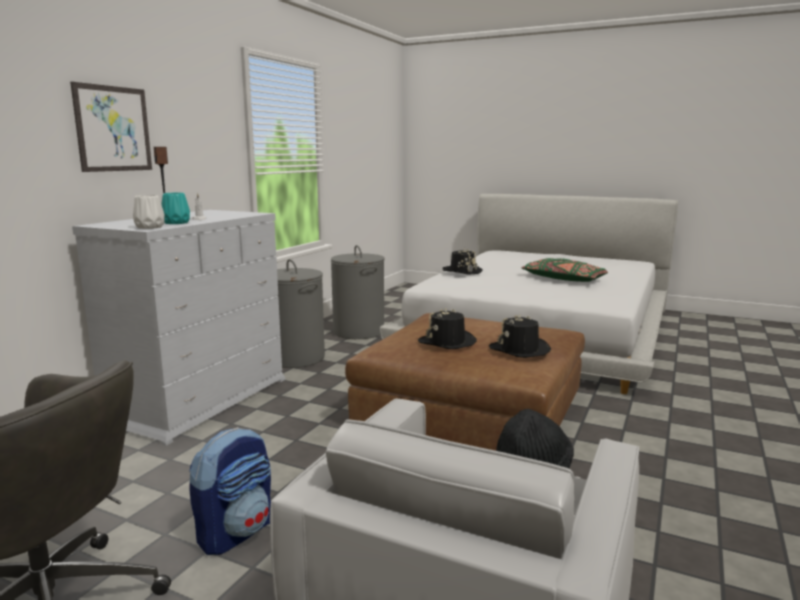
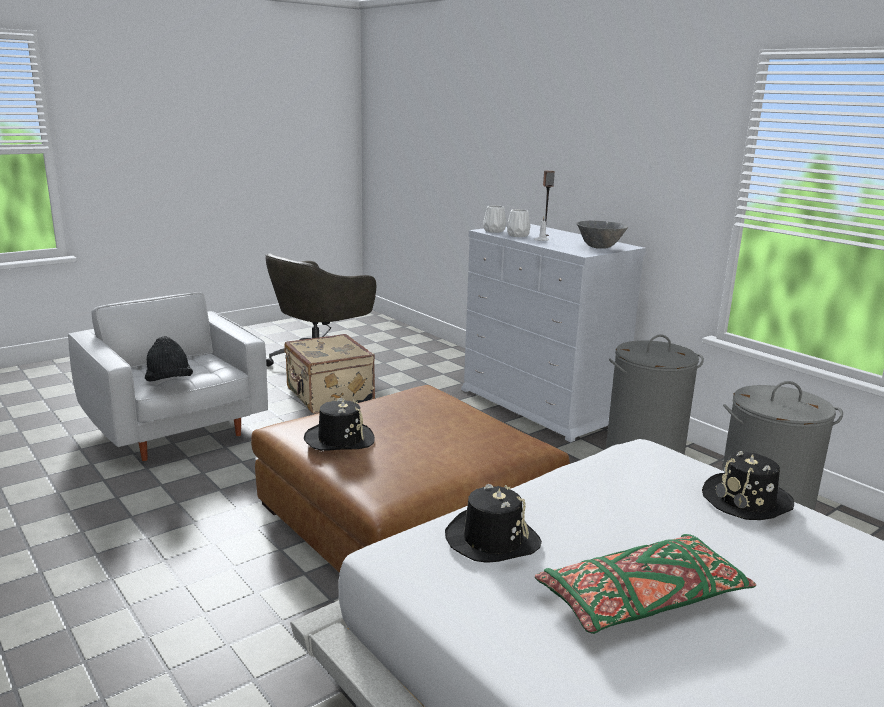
camera: 115 degrees right, 5 degrees up
(113, 129) = (581, 153): picture -> none
(175, 223) = (518, 235): turquoise vase -> white vase
(227, 212) = (599, 248): none -> grey bowl
(236, 532) = (328, 397): backpack -> beige suitcase
(447, 342) = (404, 415): black hat -> black hat (492, 539)

